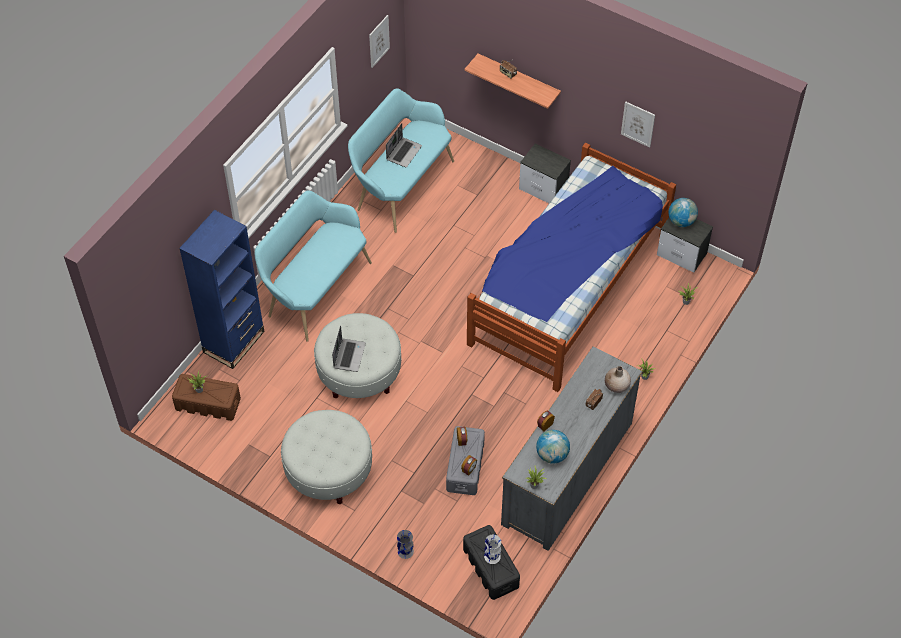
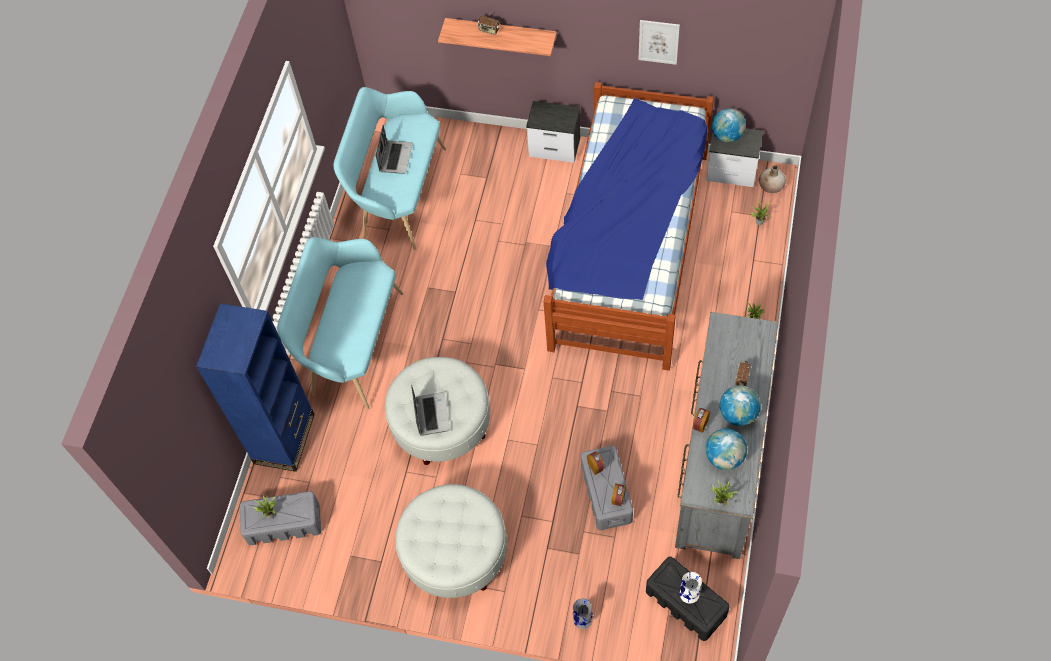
camera: 15 degrees left, 5 degrees up
(207, 403) = (283, 524): brown storage box -> grey storage box
(379, 41) = (328, 38): picture -> none
(578, 427) = (738, 414): none -> globe
(617, 385) = (758, 349): beige vase -> beige vase (771, 186)

